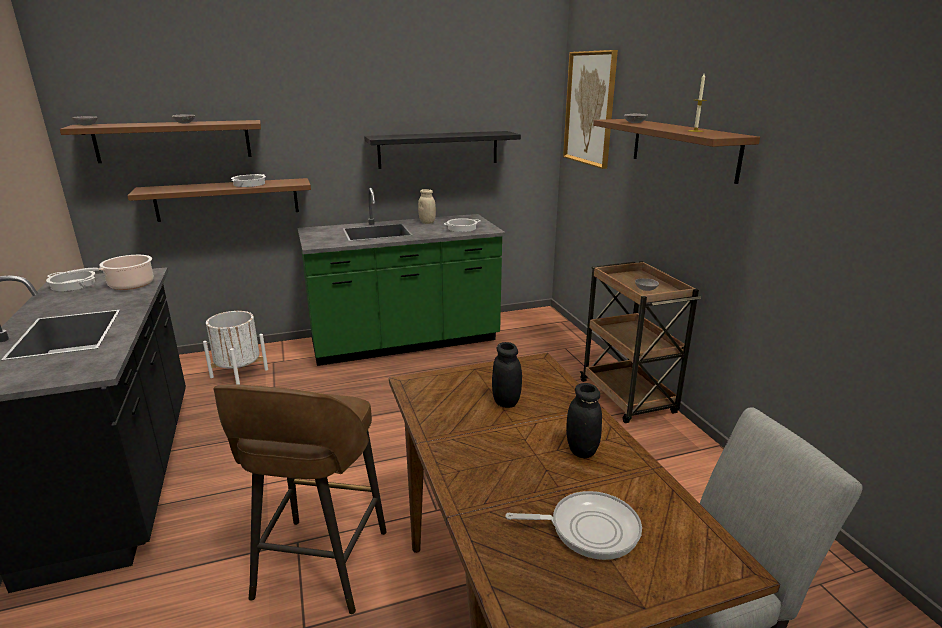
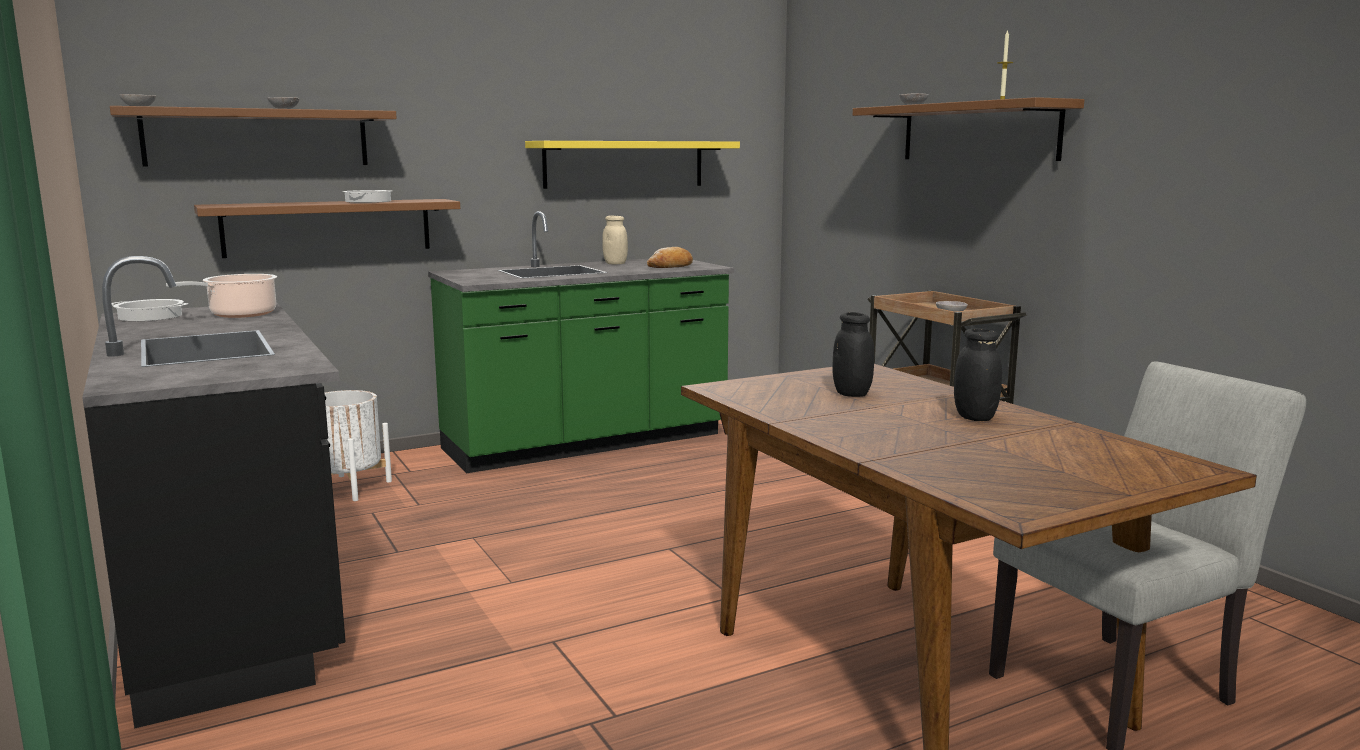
camera: 10 degrees left, 10 degrees down
(319, 567) = (601, 661): brown stool -> none
(438, 149) = (624, 164): black shelf -> yellow shelf
(462, 228) = (670, 266): cooking pot -> bread
(588, 529) = (1029, 459): frying pan -> none
(590, 108) = (830, 107): picture -> none

